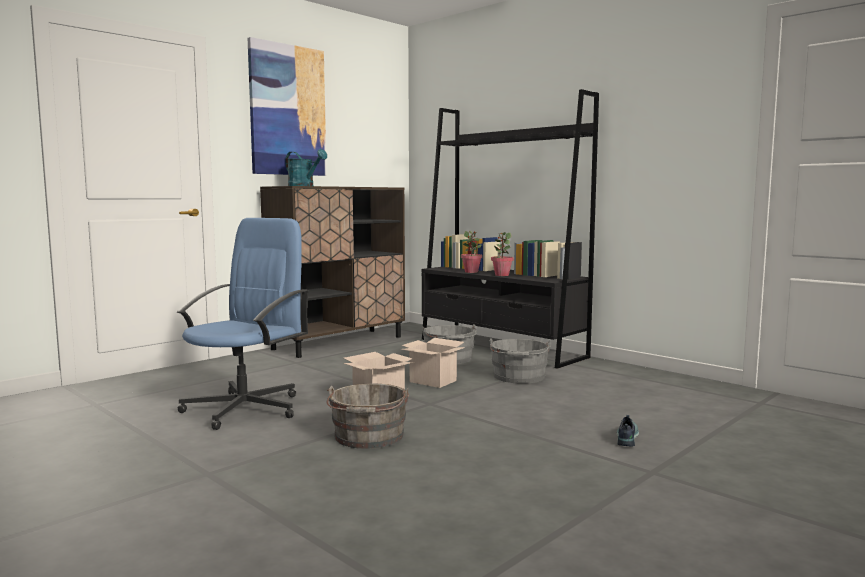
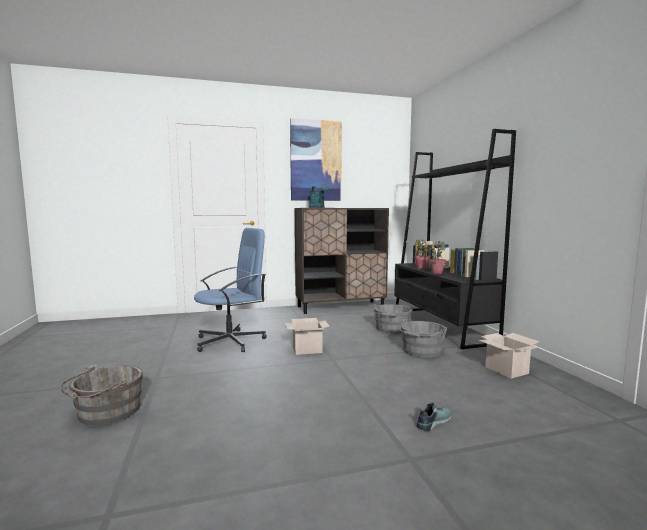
camera: 30 degrees right, 0 degrees up
(368, 438) = (262, 375): grey bucket -> grey bucket (106, 412)
(431, 381) = (357, 343): cardboard box -> cardboard box (505, 370)

